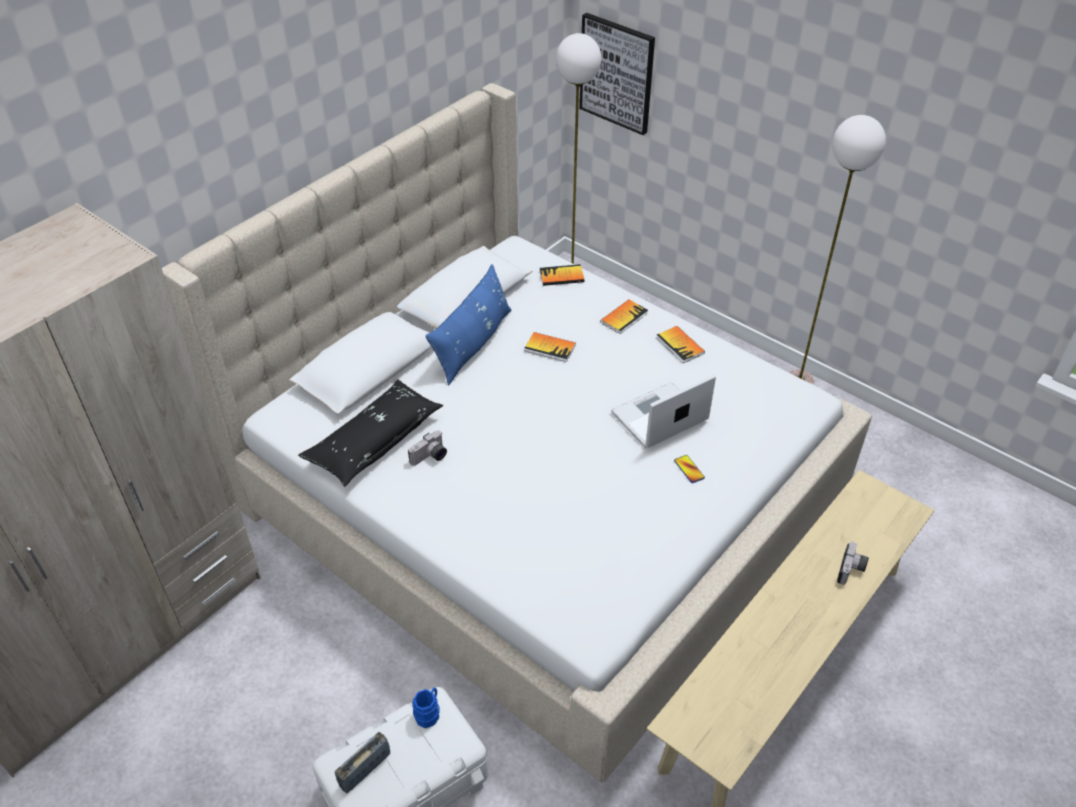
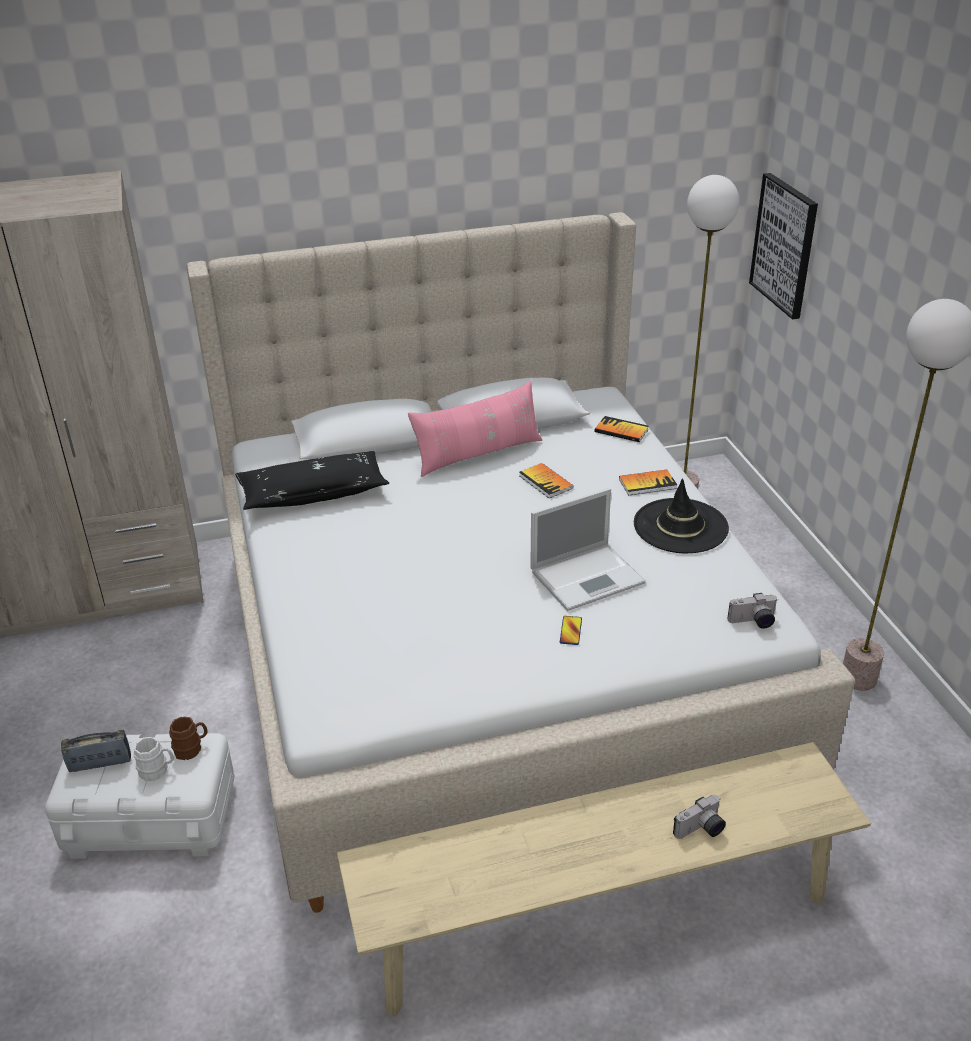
camera: 35 degrees right, 10 degrees down
(420, 747) = (157, 770): none -> white mug
(429, 713) = (191, 748): blue mug -> brown mug
(430, 457) = (344, 523): camera -> camera (753, 622)
(473, 344) = (478, 454): blue pillow -> pink pillow
(658, 417) = (588, 576): laptop -> laptop turned 150 degrees clockwise
(680, 345) = (680, 526): book -> black hat

